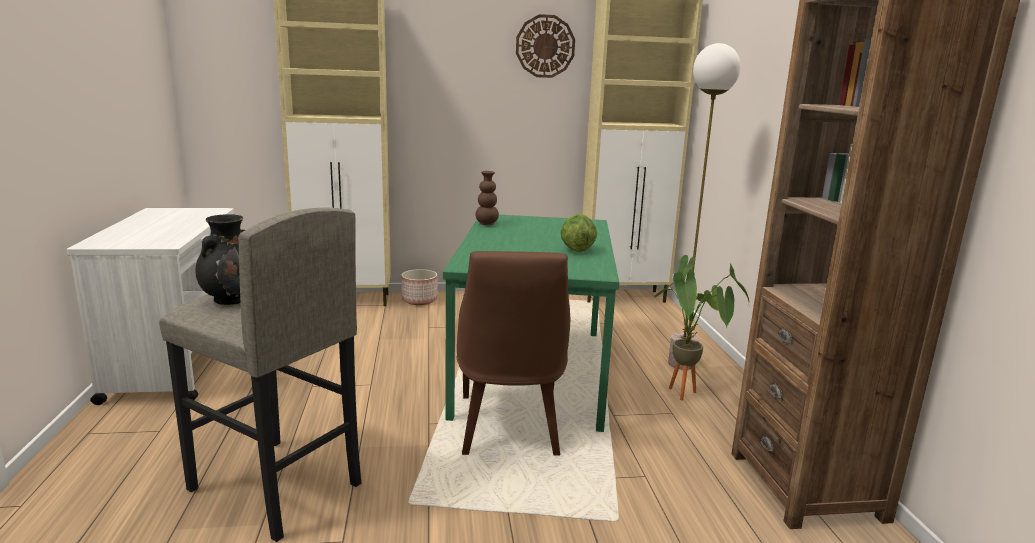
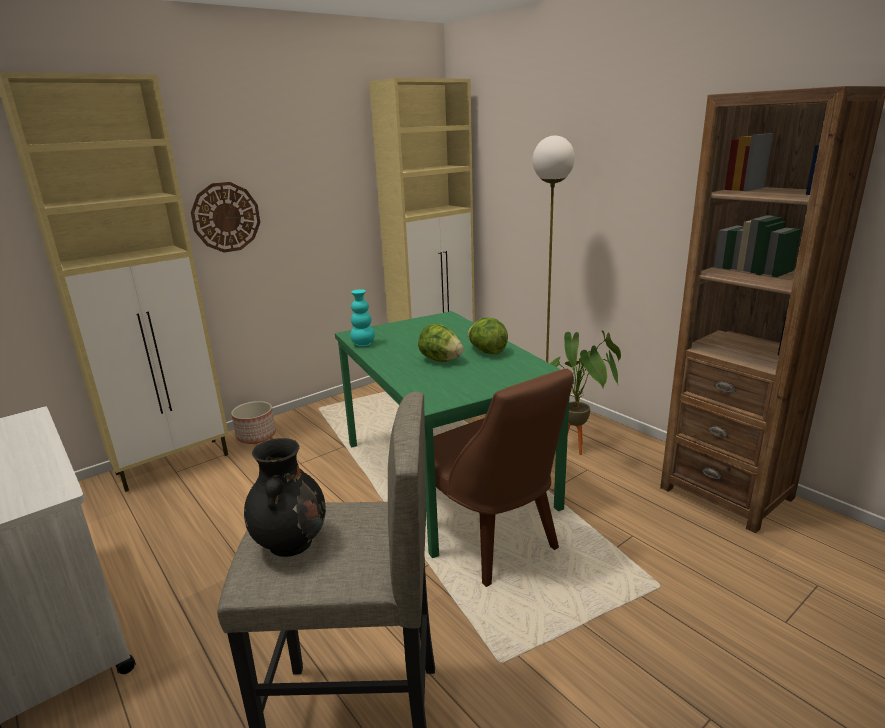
camera: 30 degrees left, 5 degrees up
(486, 224) = (363, 344): brown vase -> turquoise vase
(526, 246) = (440, 360): none -> lettuce
(545, 46) = (328, 143): wall clock -> wall clock (226, 217)

